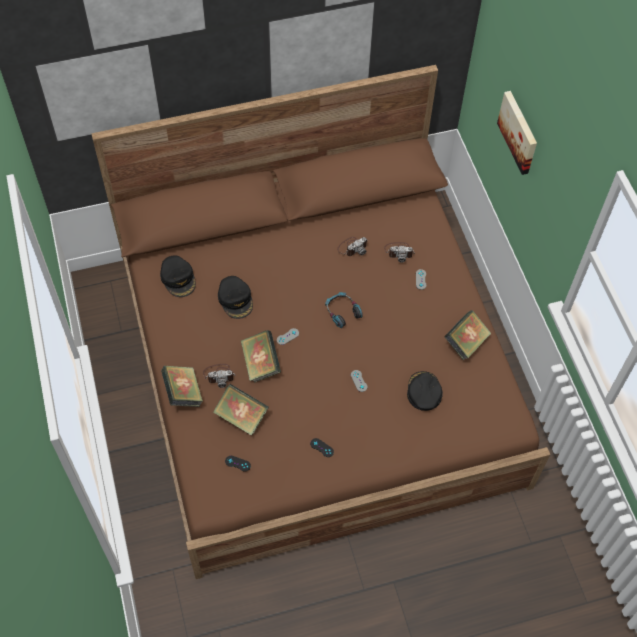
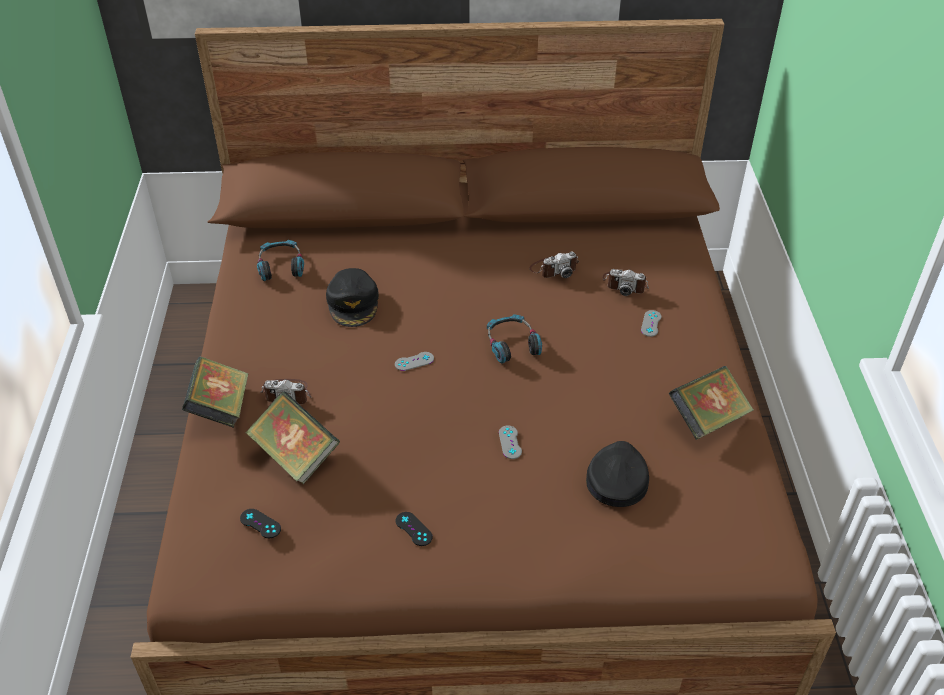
camera: 15 degrees right, 15 degrees down
(178, 278) = (281, 266): black cap -> headphones
(261, 363) = (357, 388): book -> none
(519, 132) = (840, 82): picture -> none

